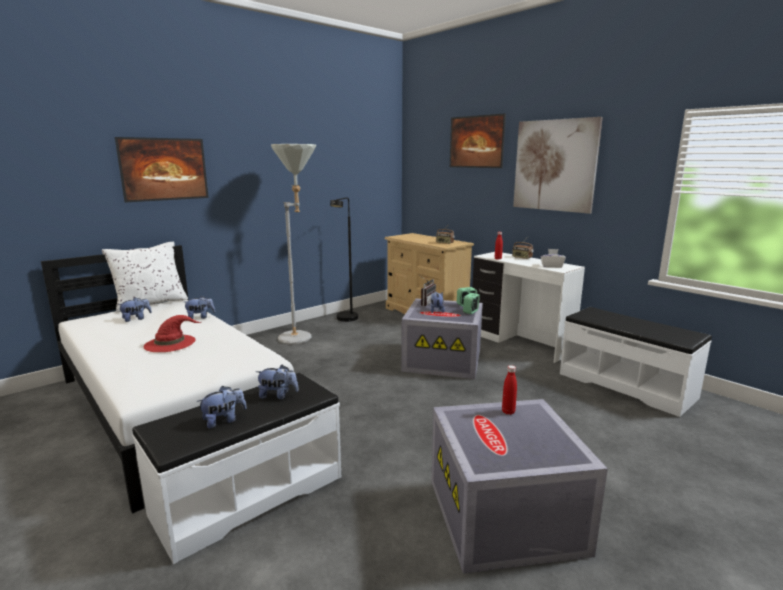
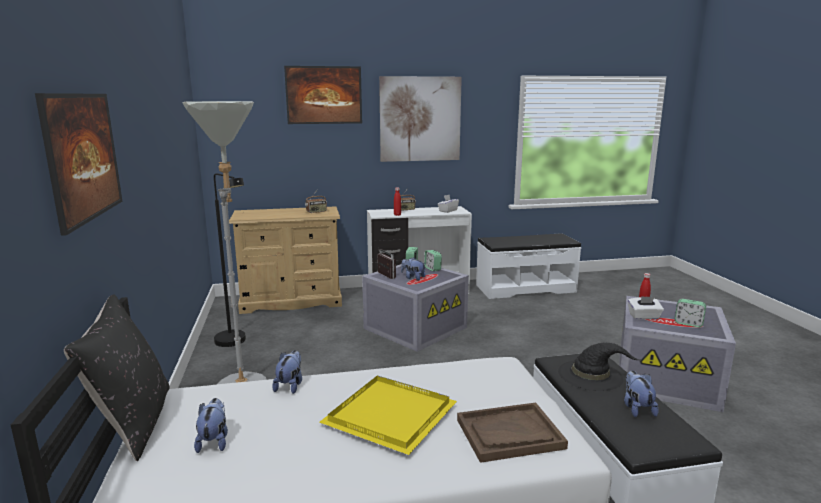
camera: 60 degrees left, 0 degrees up
(150, 303) = (133, 423): white pillow -> black pillow
(157, 376) = (509, 434): none -> brown tray
(171, 343) = (387, 416): red hat -> yellow tray
(278, 395) = (591, 375): plush toy -> black hat
(481, 414) = (644, 317): none -> white tissue box
(497, 444) = (688, 323): none -> alarm clock

